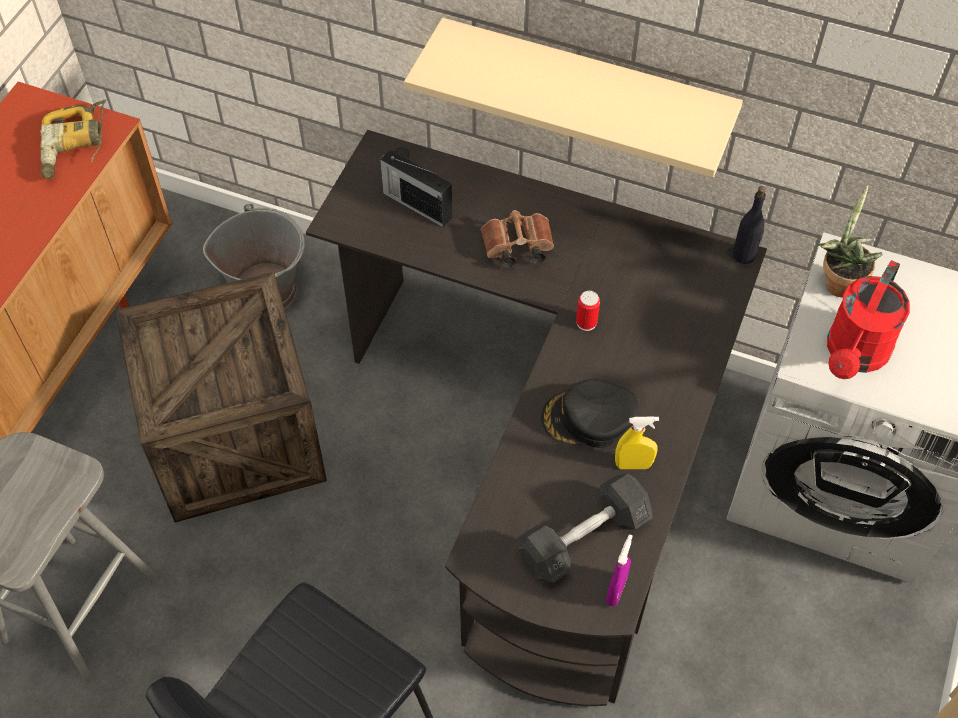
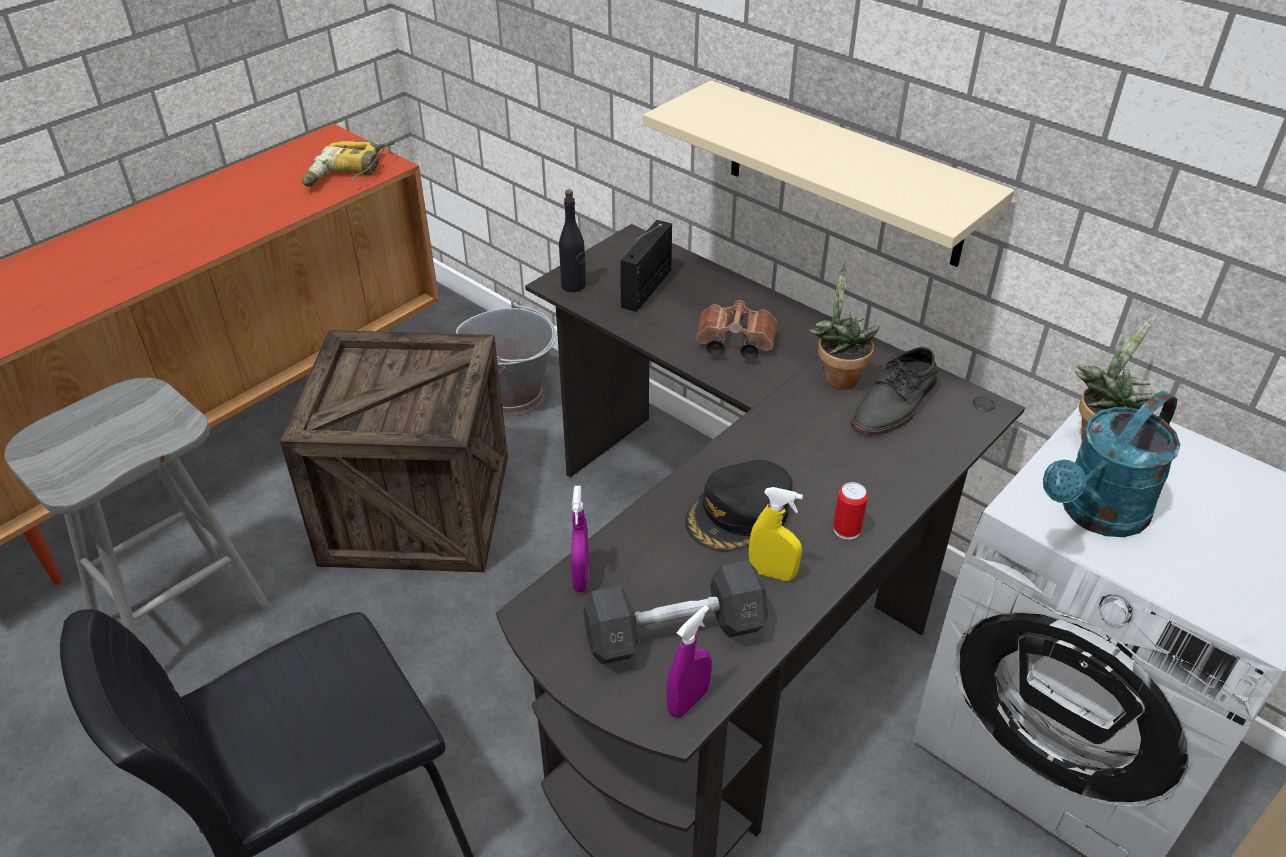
camera: 20 degrees right, 15 degrees down
(416, 204) = (647, 287): radio -> radio turned 60 degrees clockwise
(494, 514) = (581, 576): none -> purple spray bottle
(586, 322) = (780, 424): can -> can (846, 529)
(589, 419) = (739, 514): black cap -> black cap turned 60 degrees counterclockwise
(613, 258) = (837, 376): none -> potted plant
(668, 275) = (895, 404): none -> grey shoe
(744, 255) = (994, 406): black bottle -> black bottle (574, 285)
(854, 355) = (1095, 514): red watering can -> turquoise watering can

